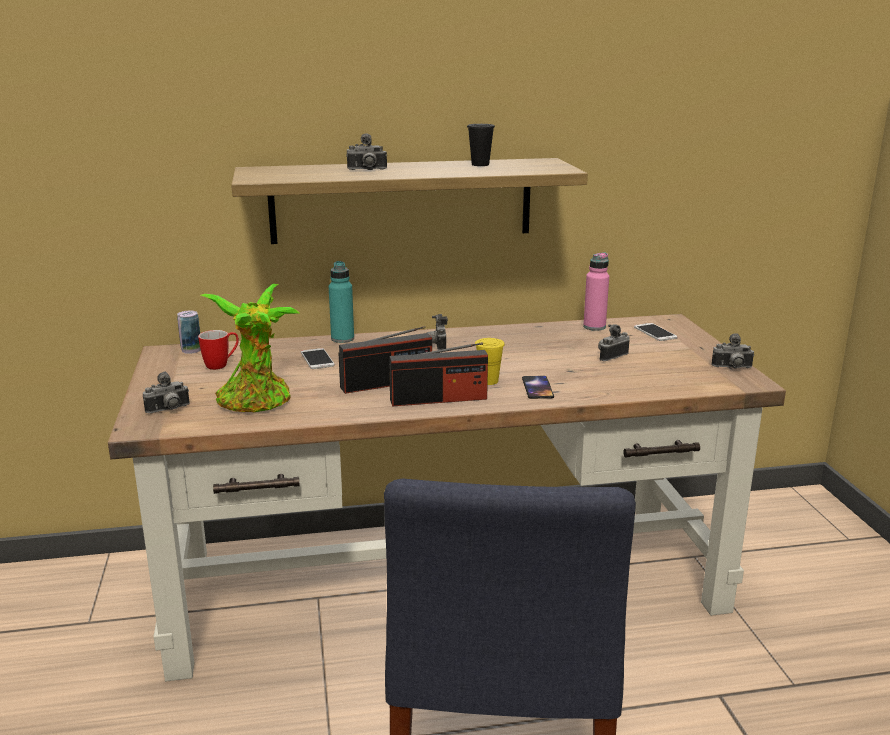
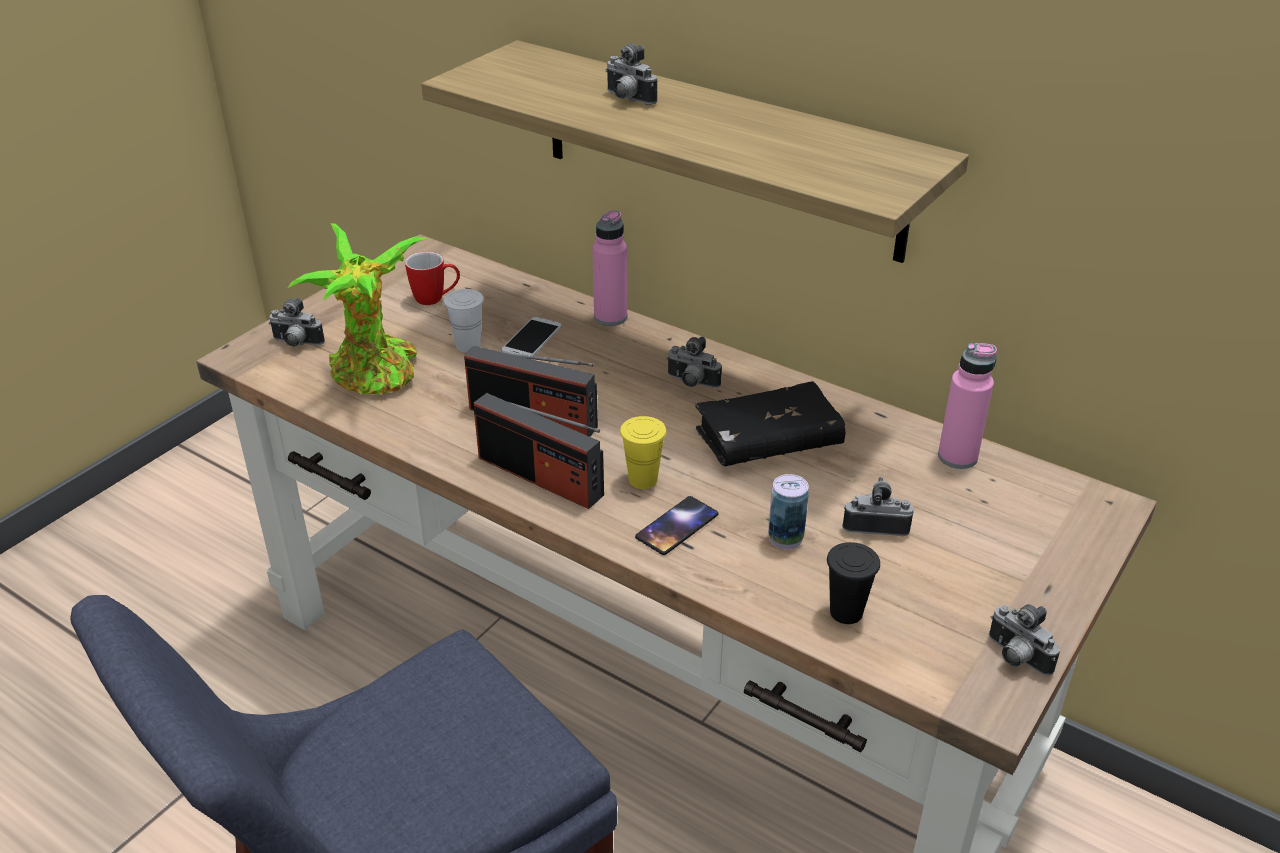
camera: 45 degrees right, 15 degrees up
(191, 350) = (446, 261): can -> can (785, 538)
(286, 373) = (468, 345): none -> white cup
(342, 339) = (610, 317): turquoise bottle -> pink bottle
(437, 345) = (691, 383): camera -> camera turned 105 degrees counterclockwise
(480, 164) = (798, 136): black cup -> black cup (846, 612)
(513, 349) = (768, 441): none -> black book
(655, 332) = (1030, 517): phone -> none

